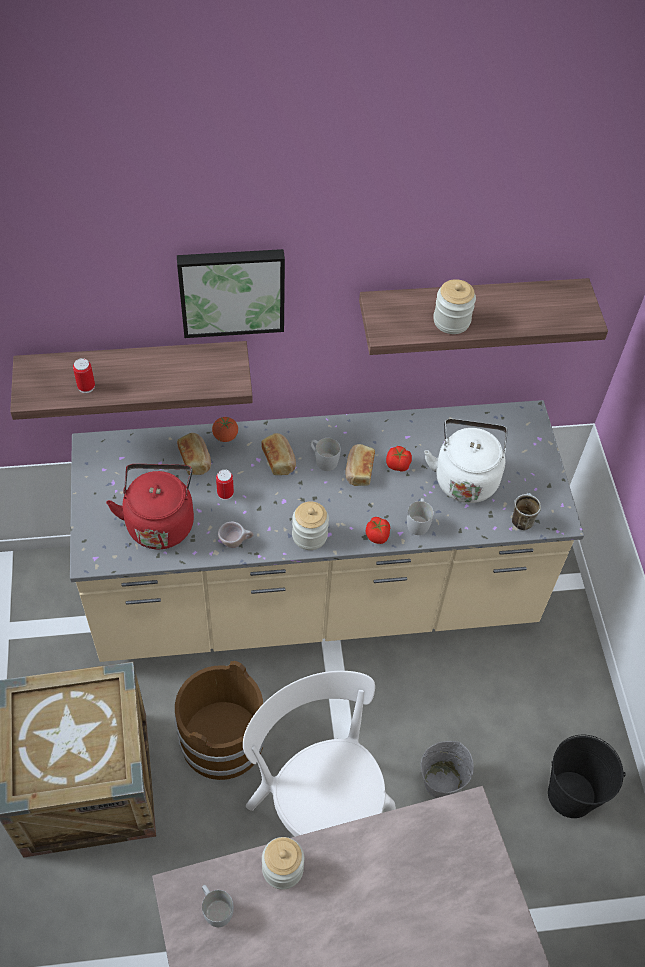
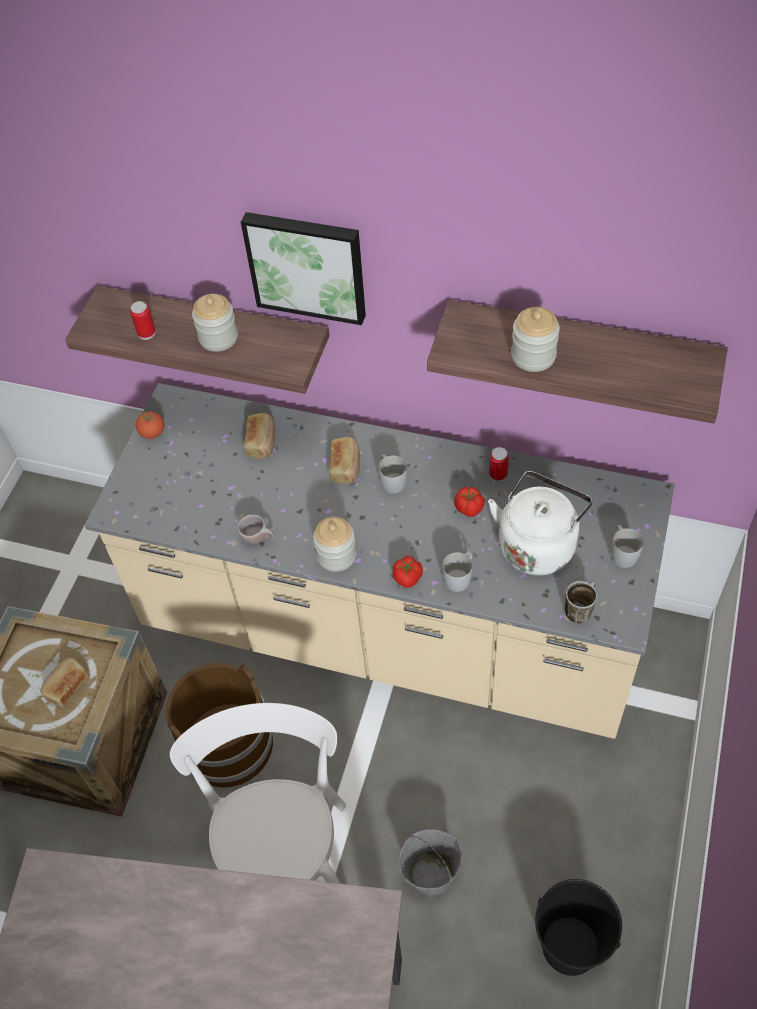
camera: 30 degrees right, 0 degrees up
(160, 521) = (195, 495): red kettle -> none
(215, 908) = (67, 906): white mug -> white mug (622, 553)
(225, 436) = (303, 427): tomato -> tomato (152, 433)
(225, 493) = (273, 485): can -> can (498, 475)
(282, 869) = (150, 893): jar -> jar (218, 337)
(358, 471) = (423, 502): bread -> bread (66, 686)

